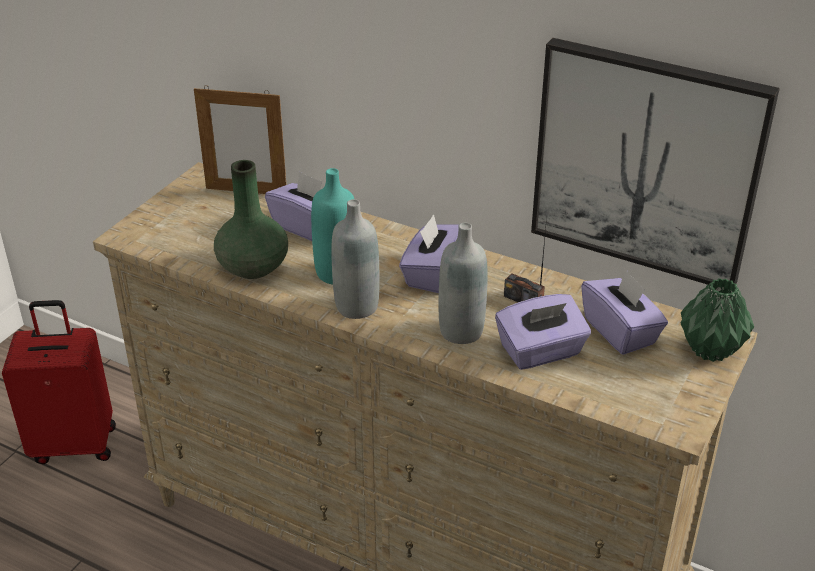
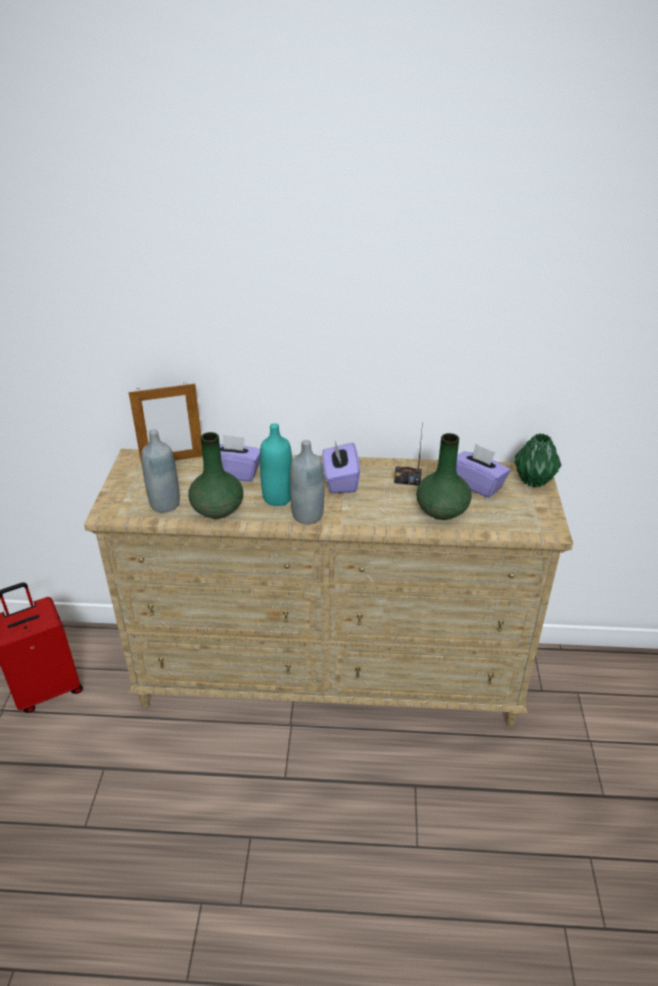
camera: 25 degrees left, 0 degrees up
(461, 331) = (385, 512): grey bottle -> grey bottle (165, 504)
(541, 352) = (441, 510): purple tissue box -> green vase
(646, 163) = (470, 373): picture -> none

